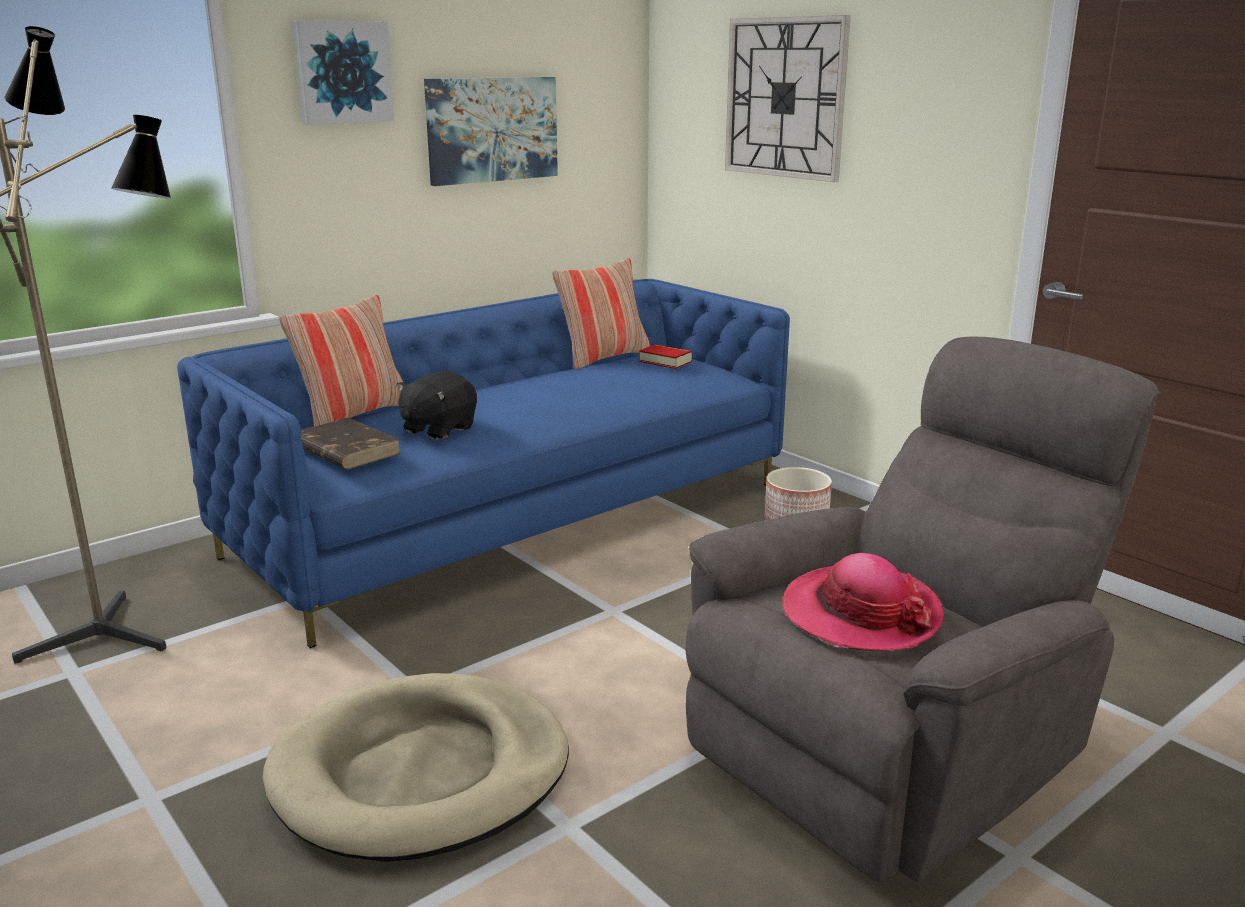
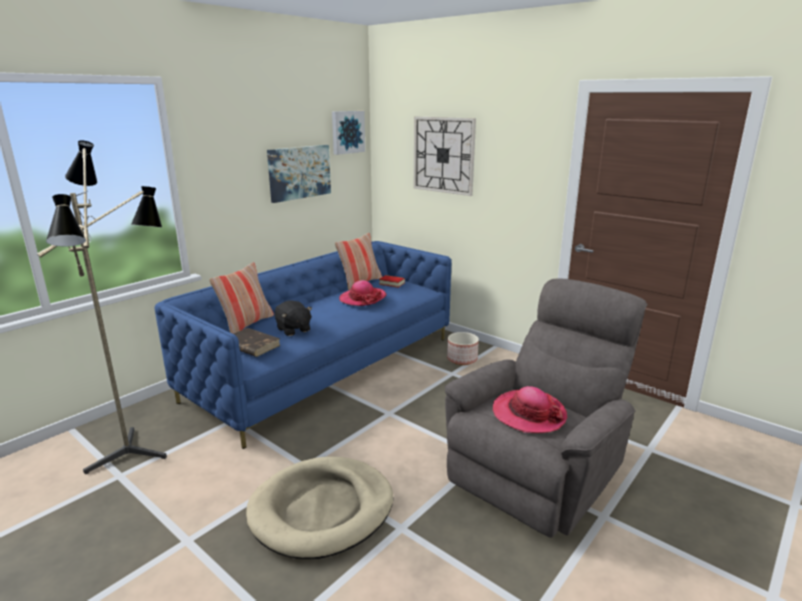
camera: 10 degrees left, 0 degrees up
(342, 72) = (227, 149): picture -> picture (347, 132)
(438, 429) = (293, 329): black plush toy -> black plush toy turned 60 degrees counterclockwise
(595, 384) = (362, 298): none -> hat

